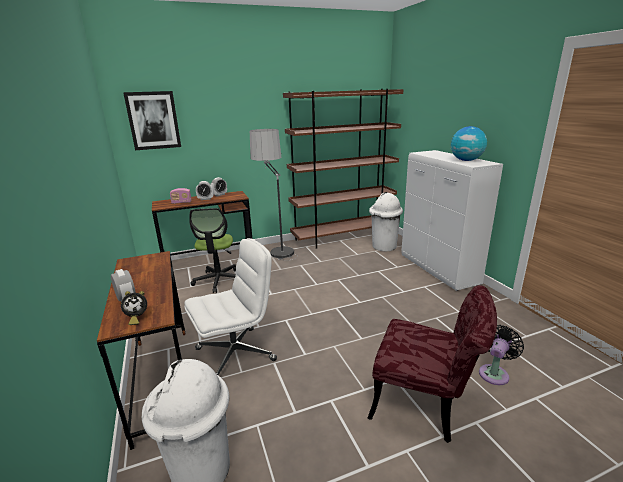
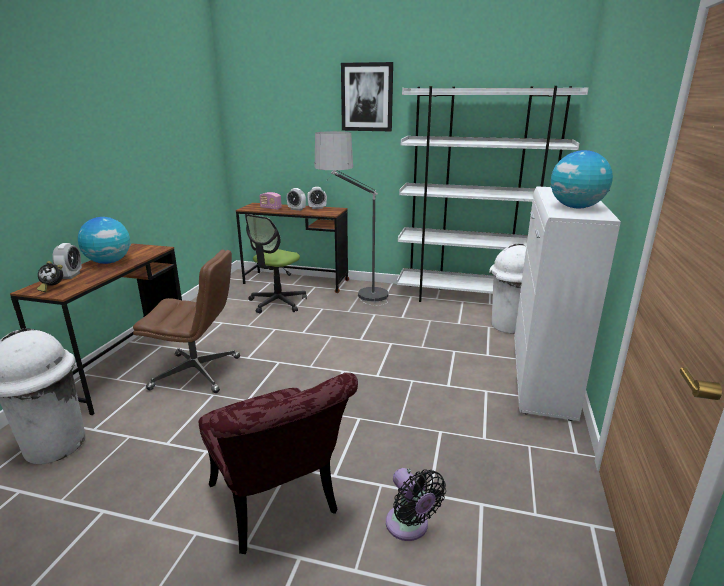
camera: 35 degrees right, 0 degrees up
(137, 280) = (109, 262): none -> globe
(153, 120) = (262, 114): picture -> picture (367, 97)
(236, 354) = (197, 373): white office chair -> brown office chair
(343, 237) = (472, 299): brown bookcase -> white bookcase
(494, 373) = (409, 527): black fan -> black fan turned 75 degrees clockwise

